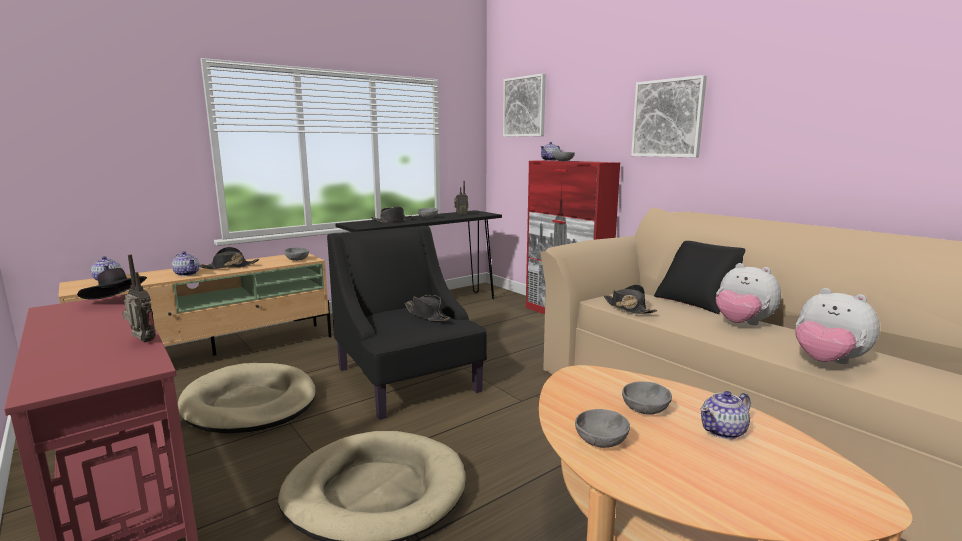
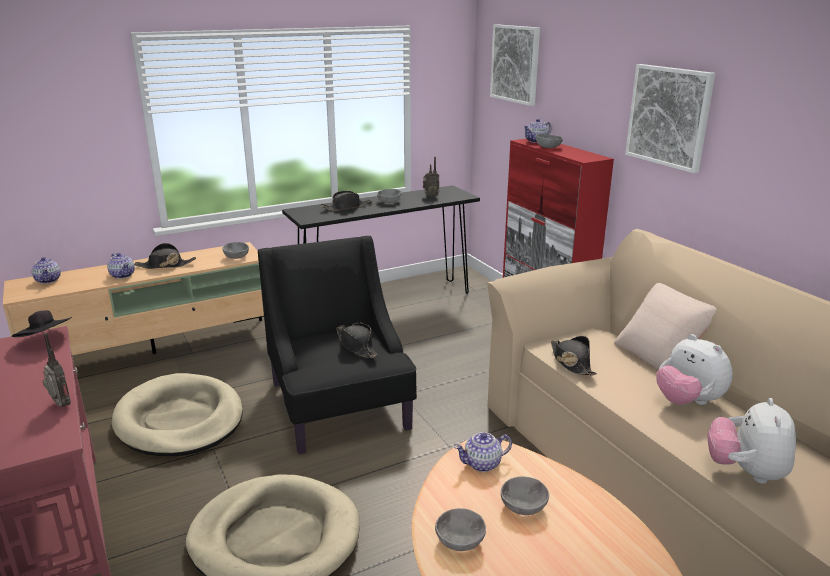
camera: 10 degrees right, 10 degrees up
(697, 301) = (660, 357): black pillow -> beige pillow
(724, 431) = (588, 544): teapot -> teapot (483, 464)
(827, 362) = (745, 472): plush toy -> plush toy turned 45 degrees clockwise

